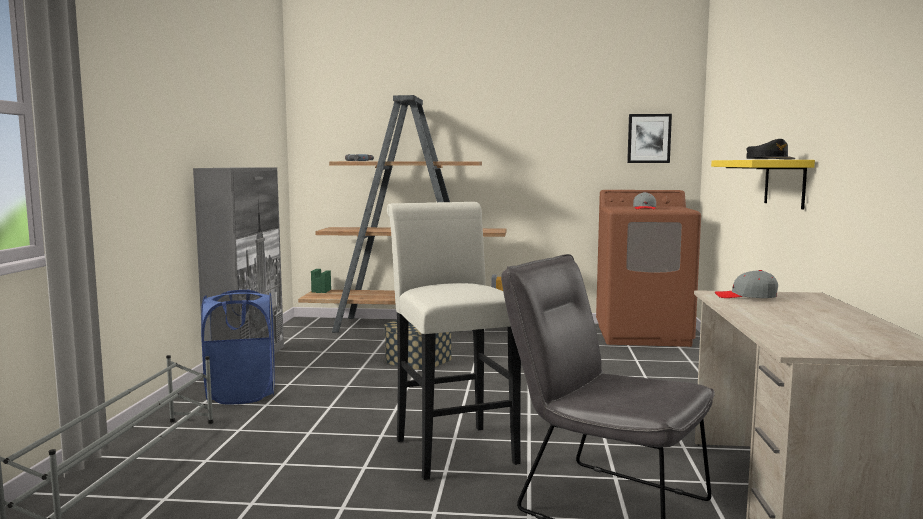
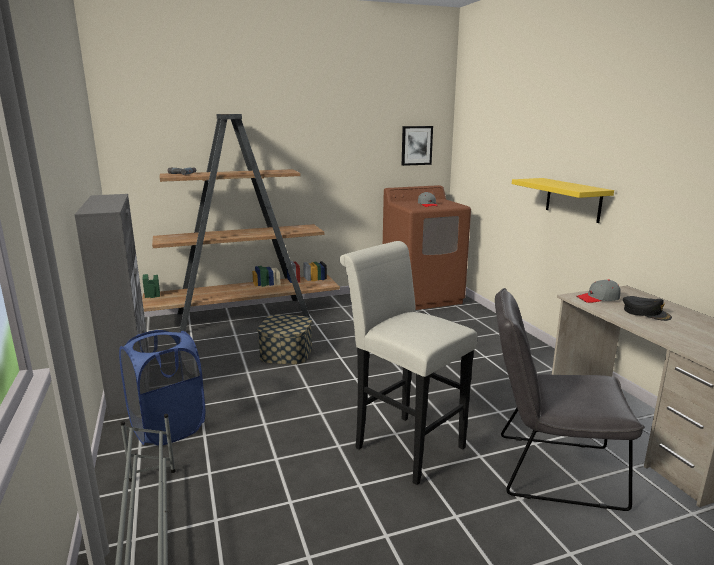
camera: 25 degrees left, 10 degrees up
(770, 159) = (579, 188): black cap -> black cap (646, 313)

